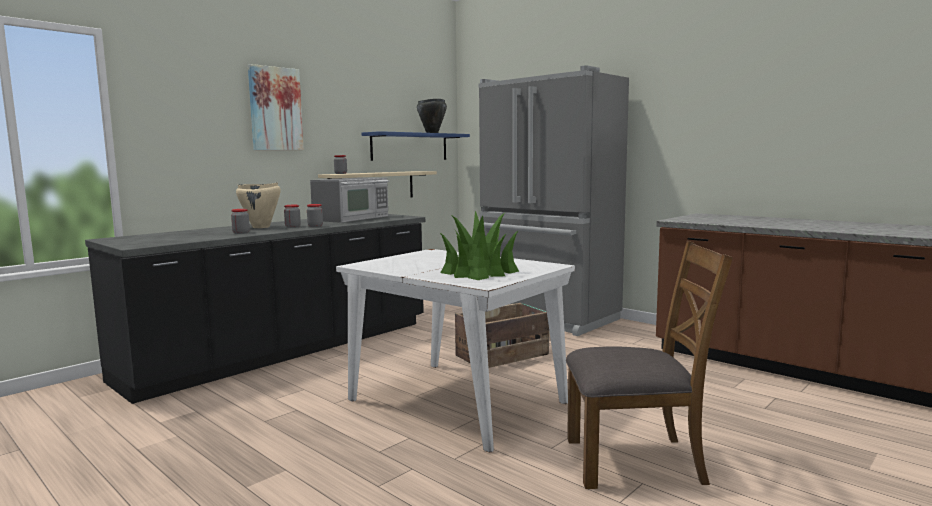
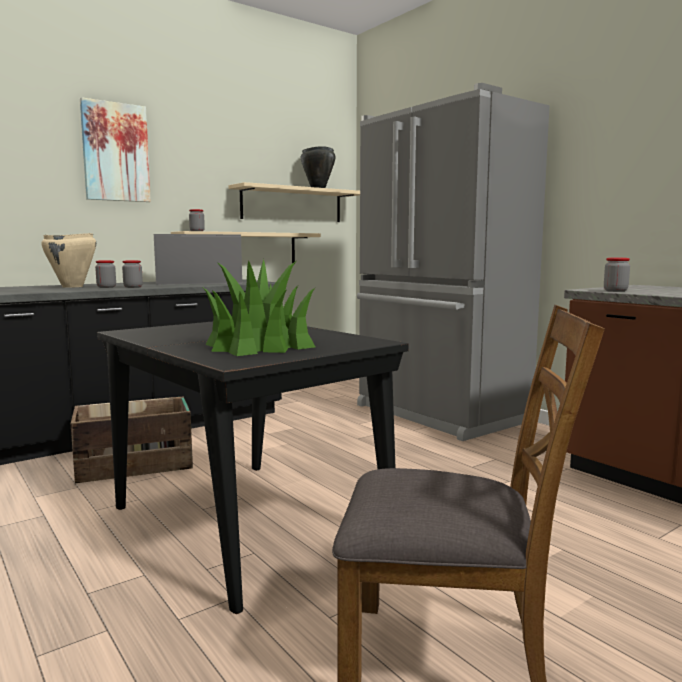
camera: 10 degrees right, 0 degrees up
(241, 233) = (31, 290): jar -> jar (615, 291)
(352, 218) = (197, 282): microwave -> microwave turned 150 degrees counterclockwise
(410, 147) = (292, 205): blue shelf -> beige shelf
(455, 401) = (246, 521): white dining table -> black dining table
(503, 355) = (352, 460): crate -> crate (136, 465)

